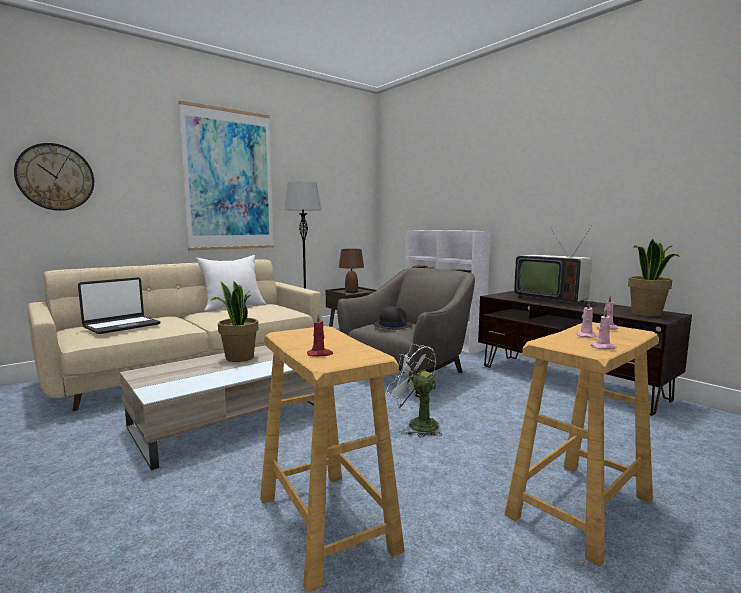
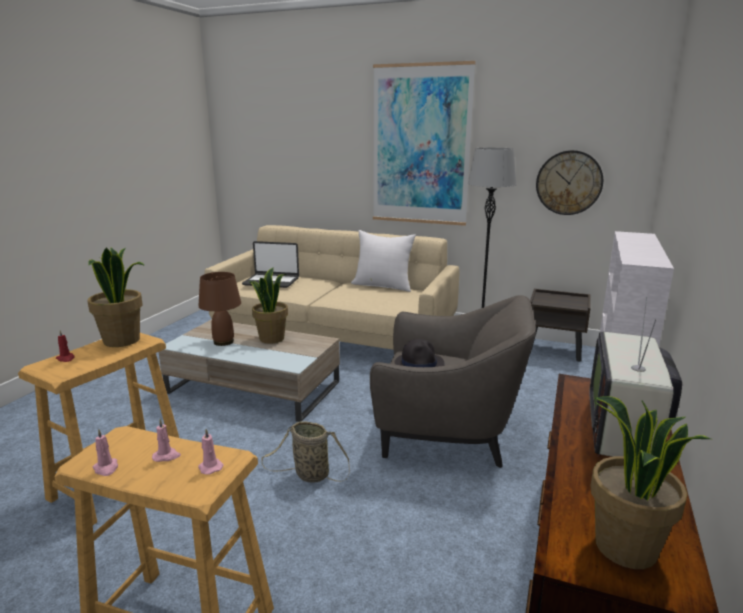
camera: 60 degrees right, 10 degrees up
(55, 177) = (280, 150): wall clock -> wall clock (569, 183)
(303, 335) = (122, 340): none -> potted plant
(351, 292) = (557, 301): brown table lamp -> brown table lamp (224, 342)
(416, 424) = (309, 475): white fan -> basket

